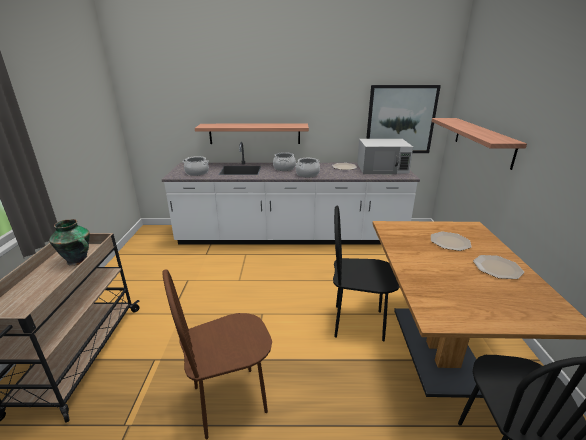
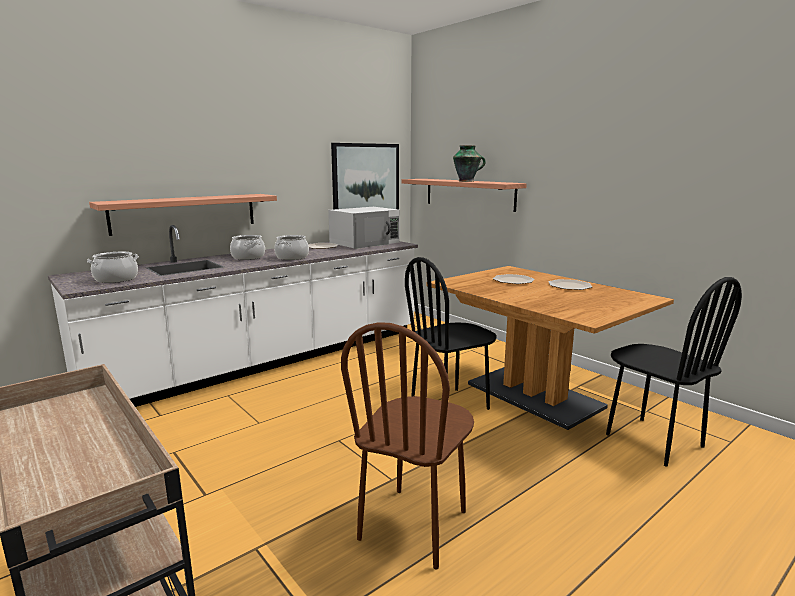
camera: 40 degrees left, 10 degrees down
(78, 261) = (79, 417): vase -> vase (467, 181)

